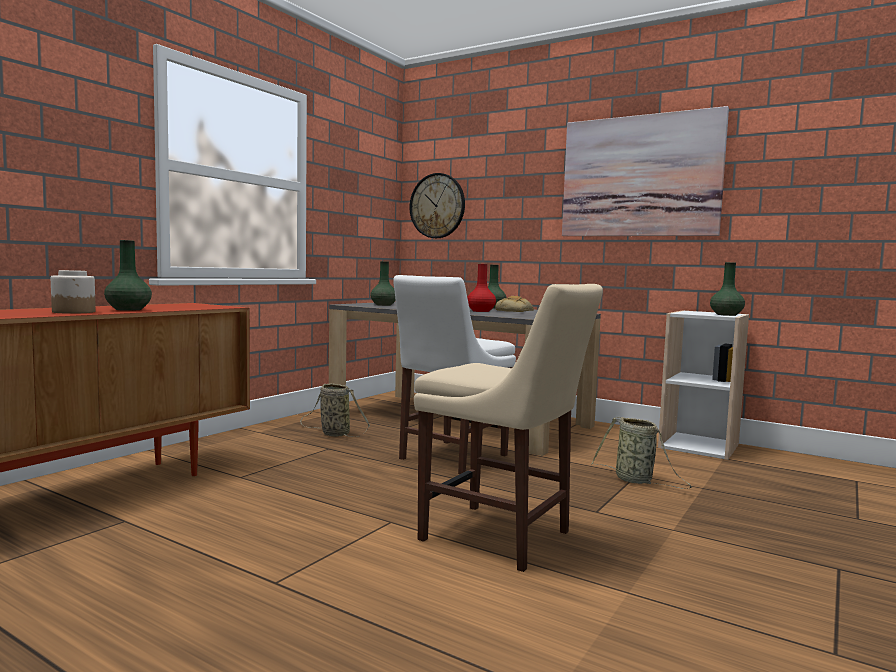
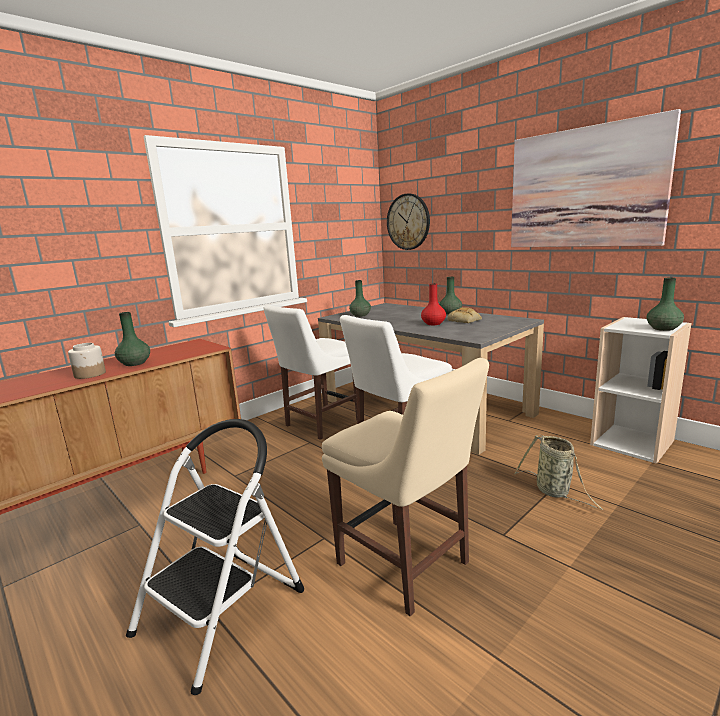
camera: 15 degrees right, 10 degrees up
(295, 581) = (225, 609): none -> step ladder
(333, 433) = (320, 424): basket -> white chair

